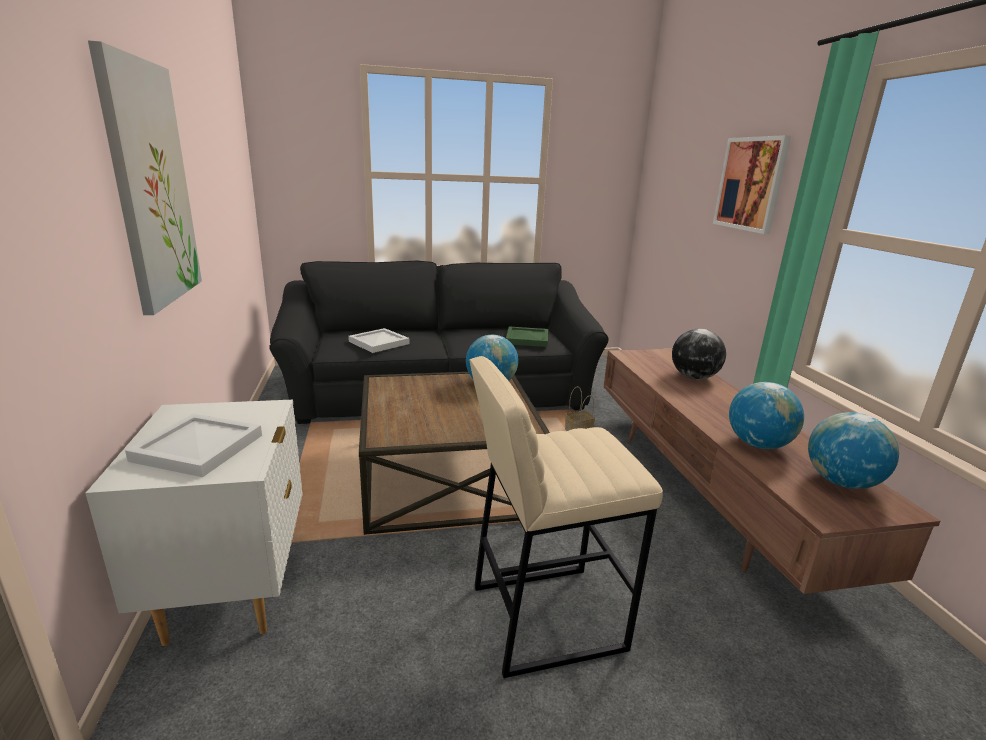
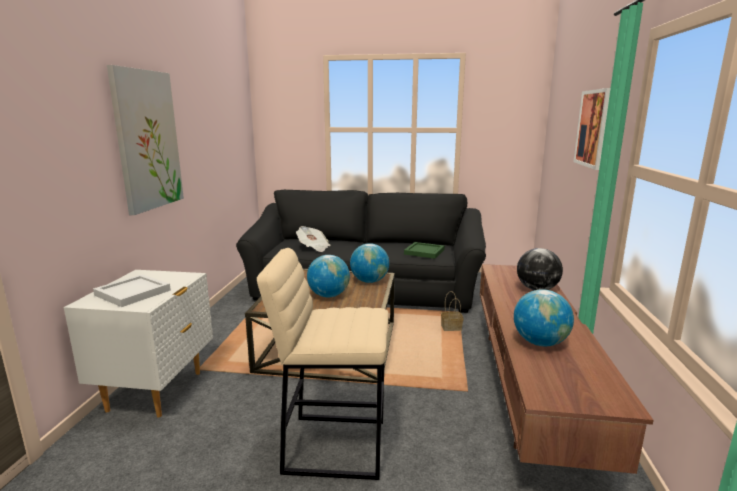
camera: 20 degrees right, 5 degrees down
(380, 342) = (313, 247): white tray -> newspaper
(841, 482) = (587, 378): globe -> globe (329, 295)

